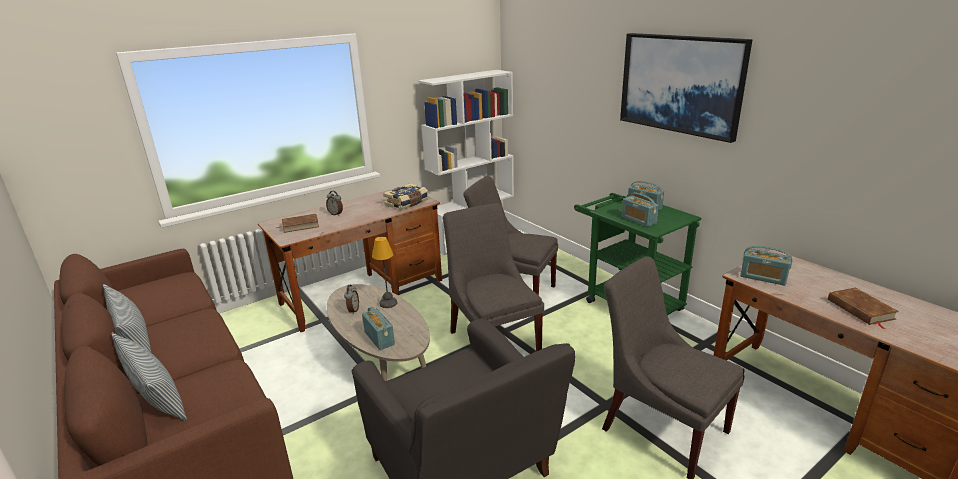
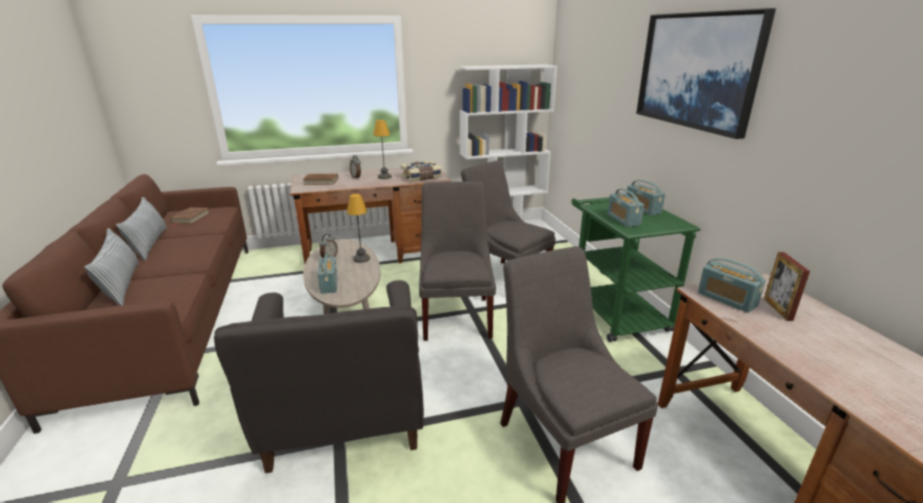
camera: 20 degrees right, 0 degrees up
(367, 208) = (385, 177): none -> table lamp
(800, 278) = (777, 309): none -> picture frame
(860, 309) = (834, 360): brown book -> brown book (190, 218)

